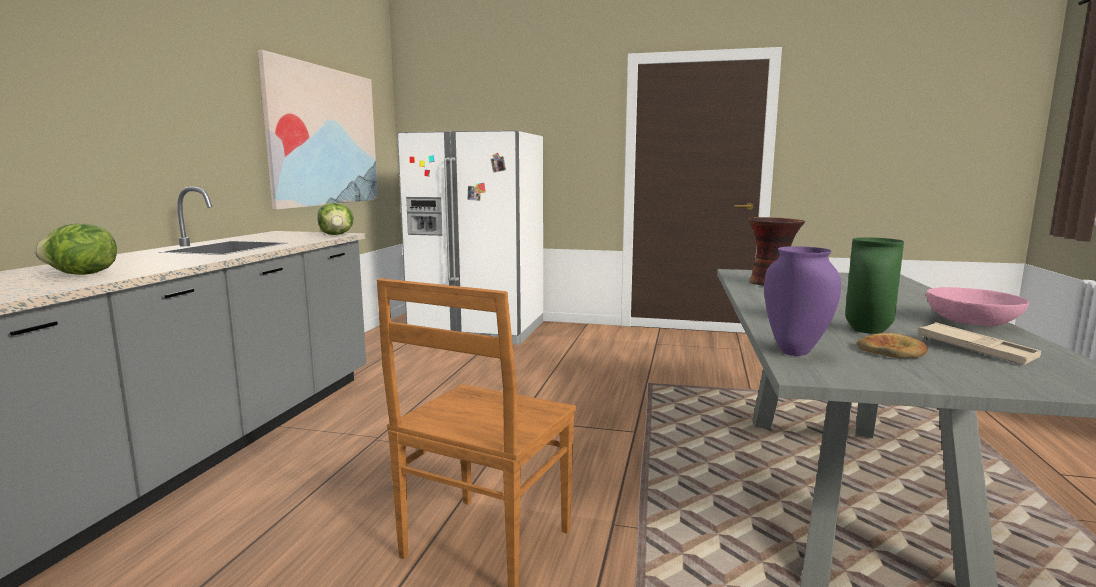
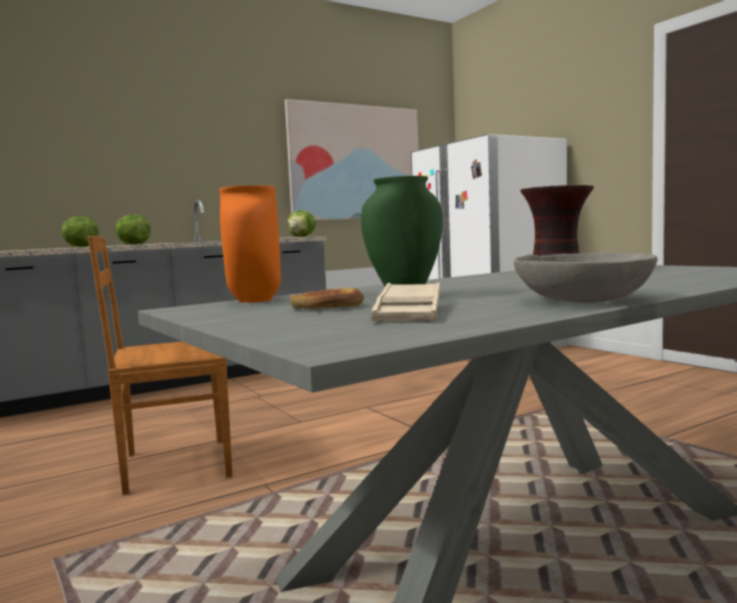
camera: 45 degrees right, 5 degrees down
(167, 263) = (133, 244): none -> lettuce
(796, 352) = (256, 301): purple vase -> orange vase
(972, 322) = (582, 300): pink bowl -> grey bowl

